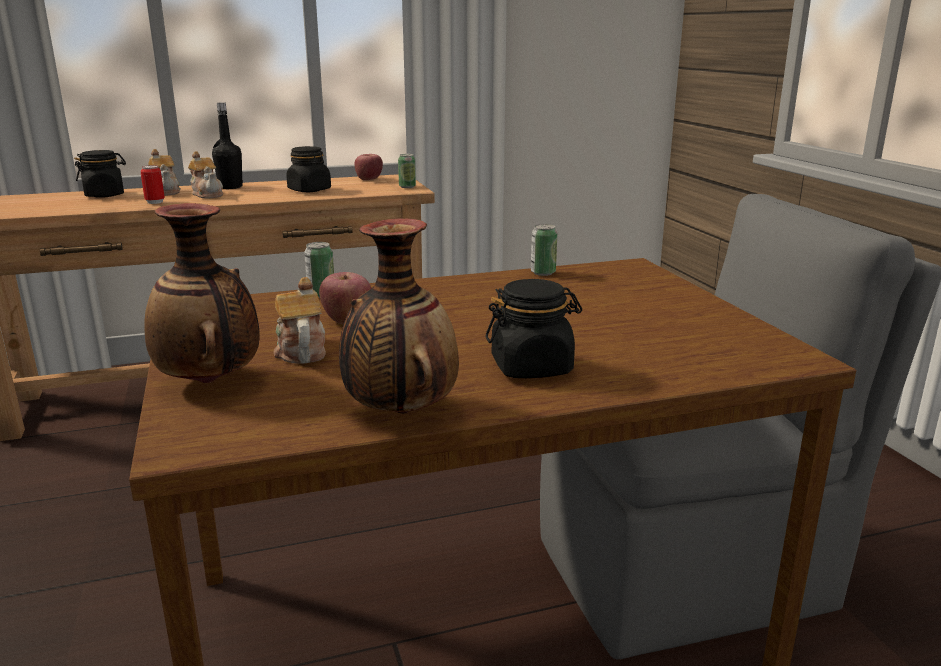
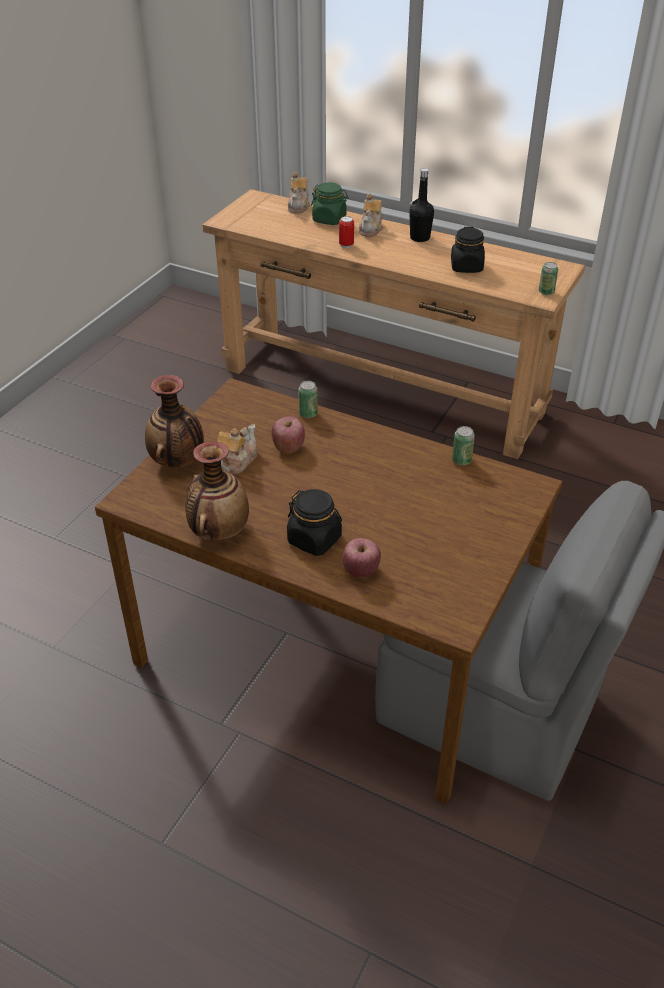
camera: 45 degrees right, 20 degrees up
(105, 195) = (329, 219): black jar -> green jar
(208, 194) = (391, 246): teapot -> teapot (299, 206)
(369, 179) = (535, 265): apple -> apple (361, 571)

